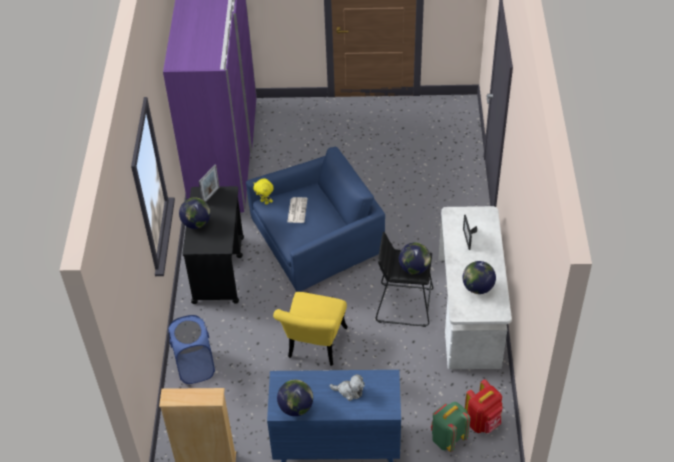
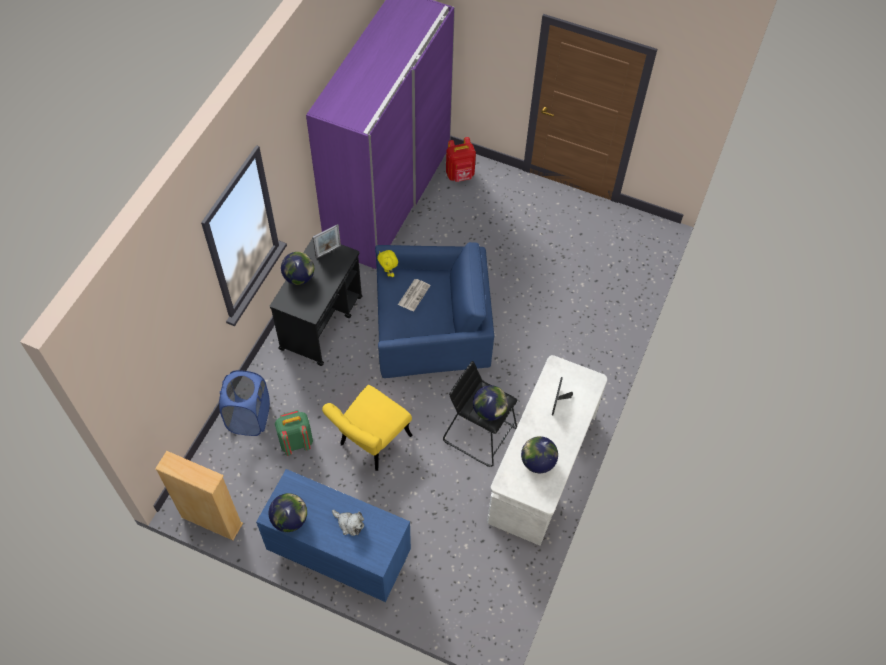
camera: 20 degrees right, 10 degrees up
(447, 438) = (448, 597): green backpack -> green backpack (296, 442)
(483, 422) = (491, 595): red backpack -> red backpack (460, 175)

